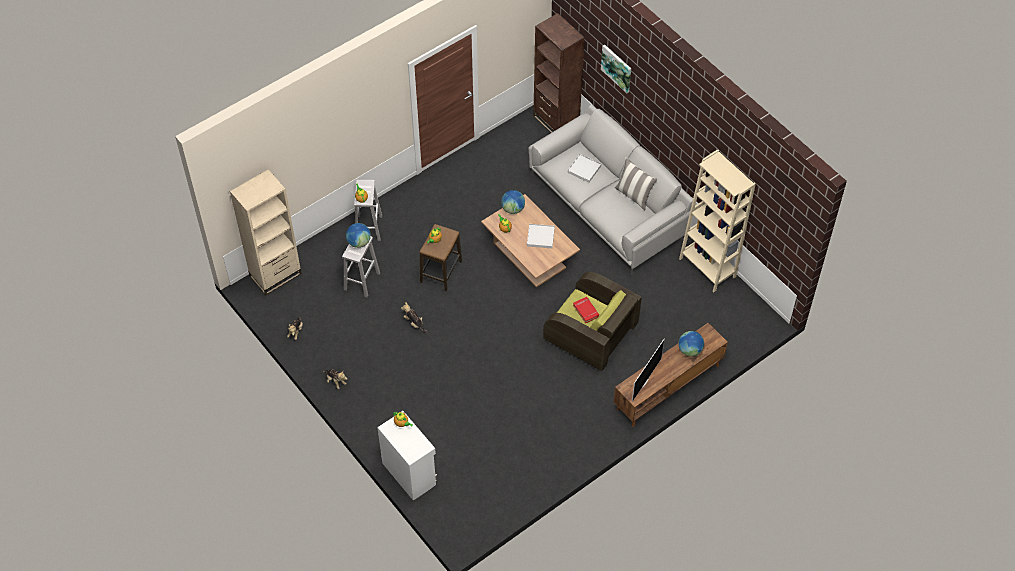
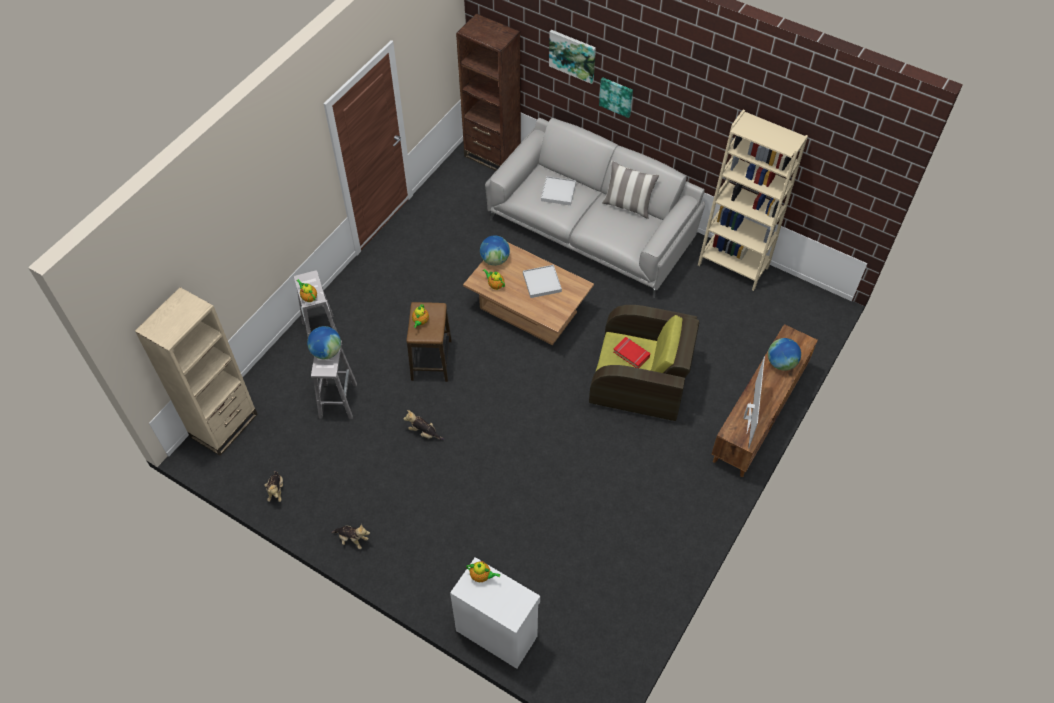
camera: 20 degrees left, 0 degrees up
(643, 108) = (616, 96): none -> picture

